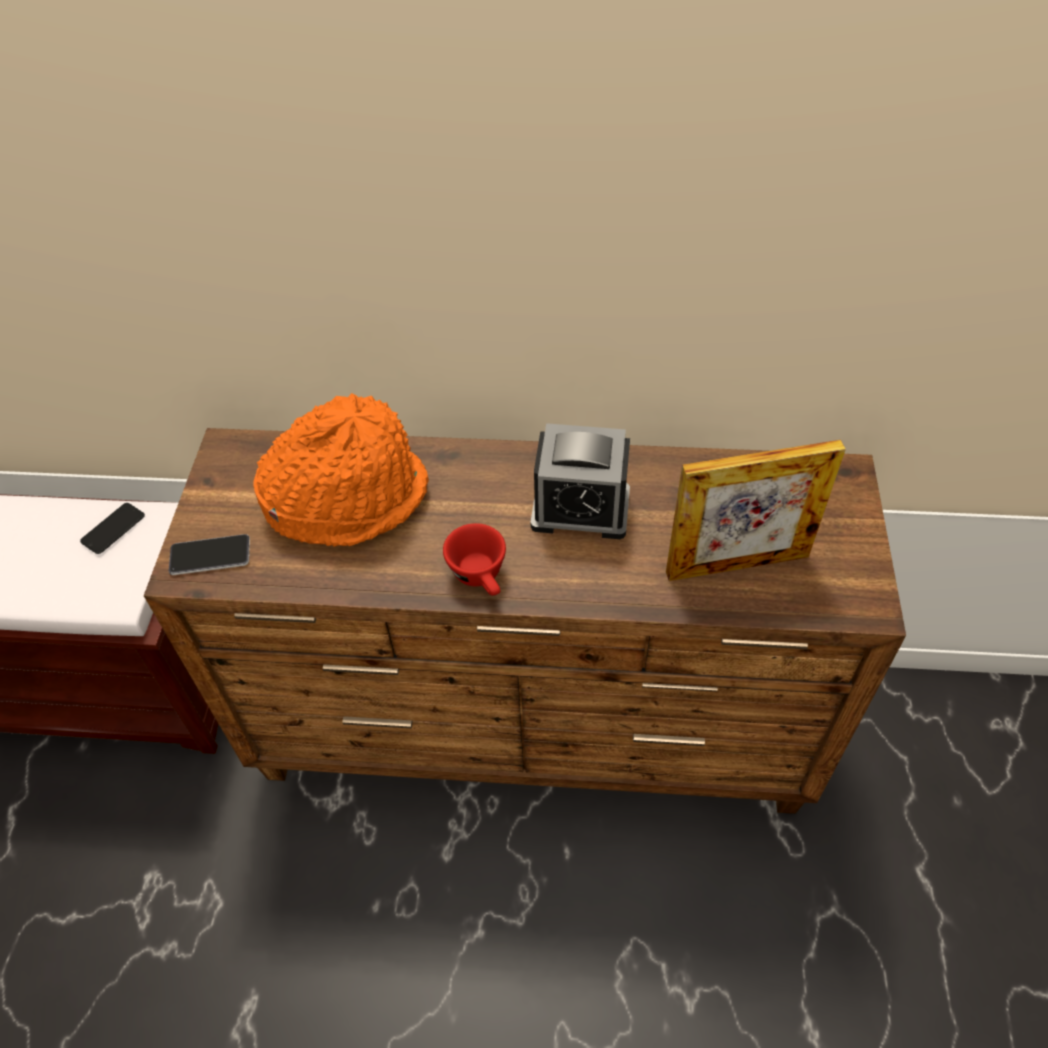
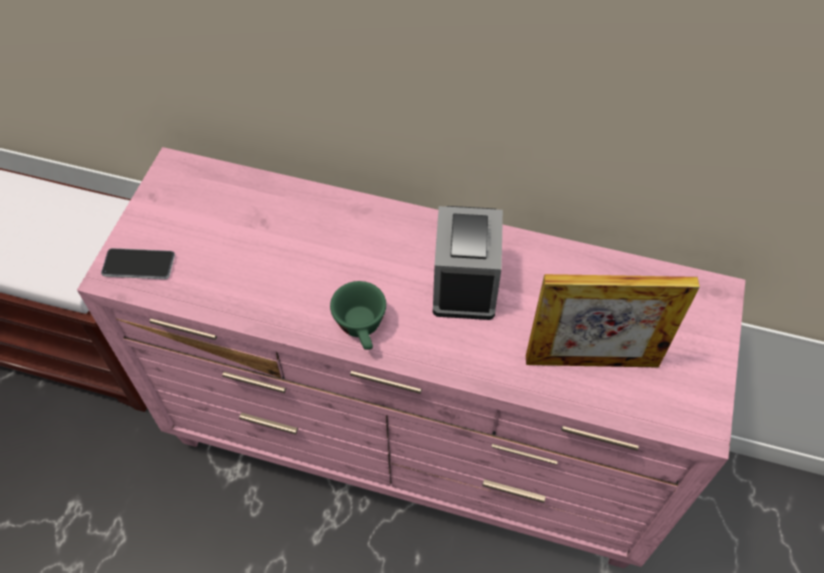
camera: 10 degrees right, 5 degrees up
(113, 529) = (78, 216): phone -> none
(347, 497) = (266, 232): orange hat -> none
(481, 577) = (362, 329): red cup -> green cup
(534, 730) = (414, 447): brown dresser -> pink dresser
(580, 509) = (465, 282): alarm clock -> alarm clock turned 75 degrees clockwise

